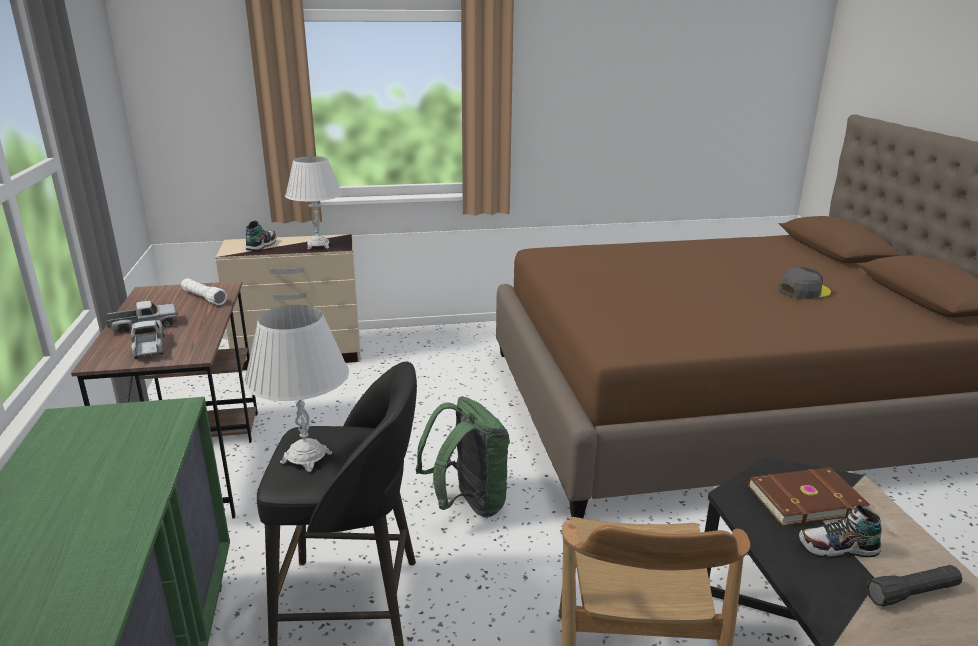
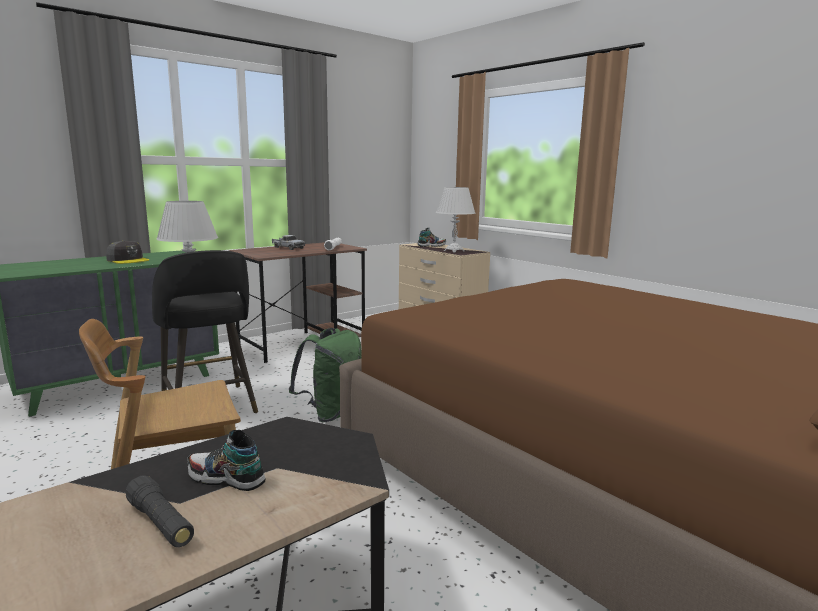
camera: 60 degrees right, 10 degrees down
(148, 347) = (264, 251): toy truck -> none
(803, 291) = (711, 358): grey cap -> grey cap (128, 260)
(804, 498) = (307, 457): brown book -> none
(838, 548) = (226, 479): shoe -> shoe turned 45 degrees counterclockwise

